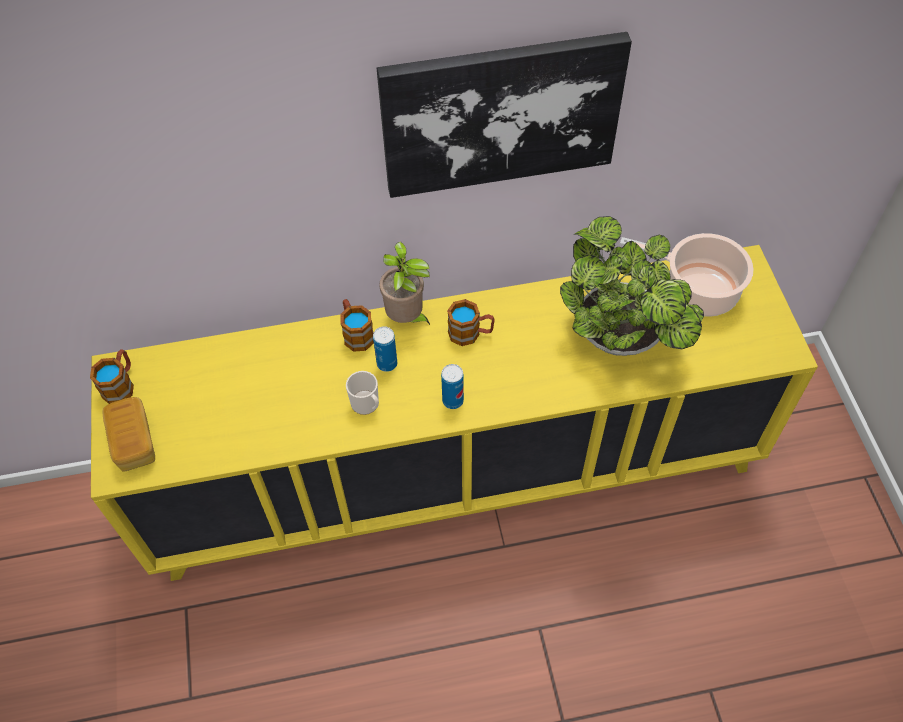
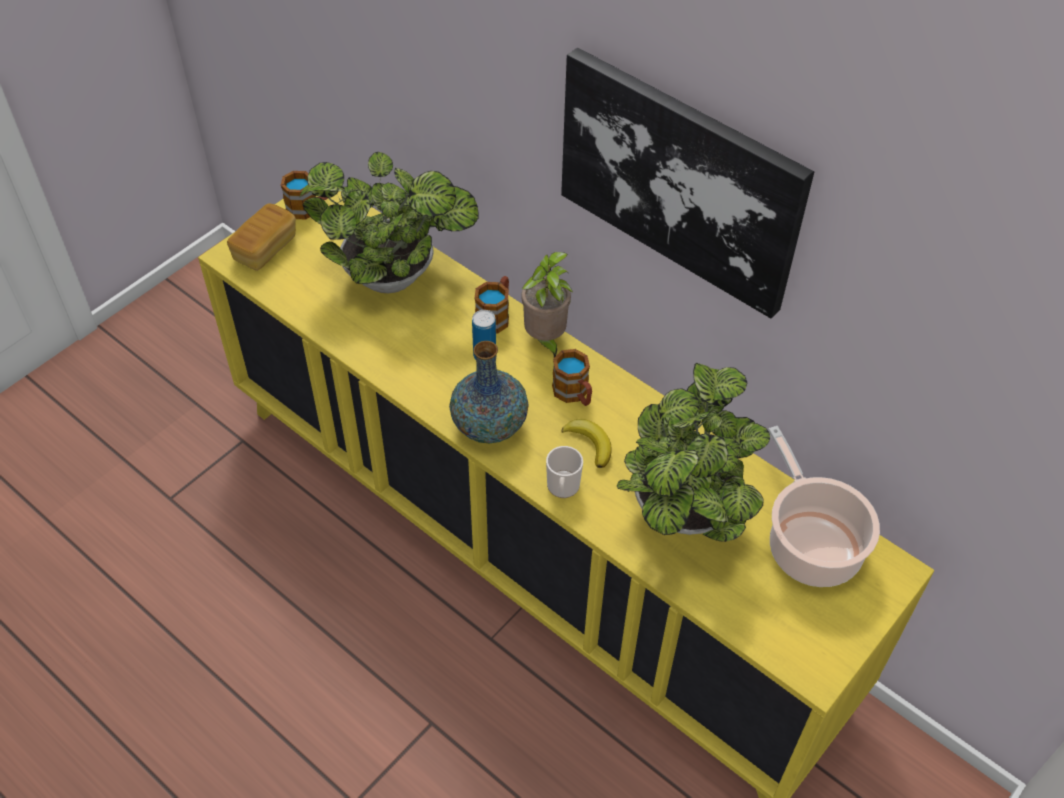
camera: 50 degrees right, 5 degrees down
(257, 371) = (396, 277): none -> potted plant
(367, 405) = (430, 368): mug -> mug (562, 488)
(453, 401) = (489, 425): can -> vase
(520, 352) = (590, 443): none -> banana

